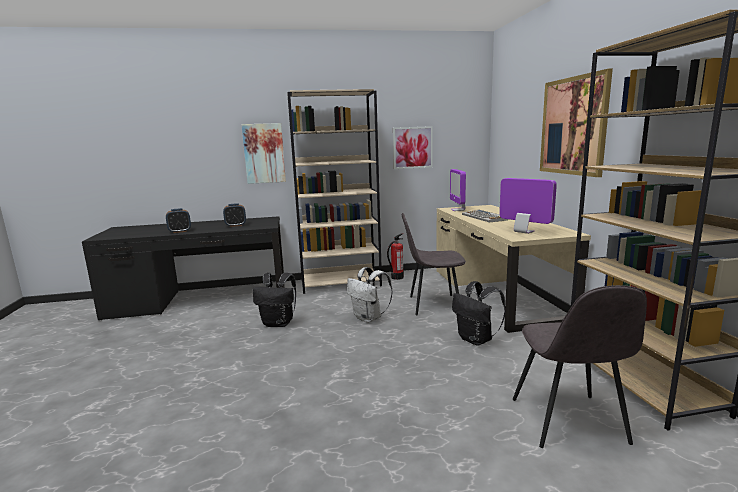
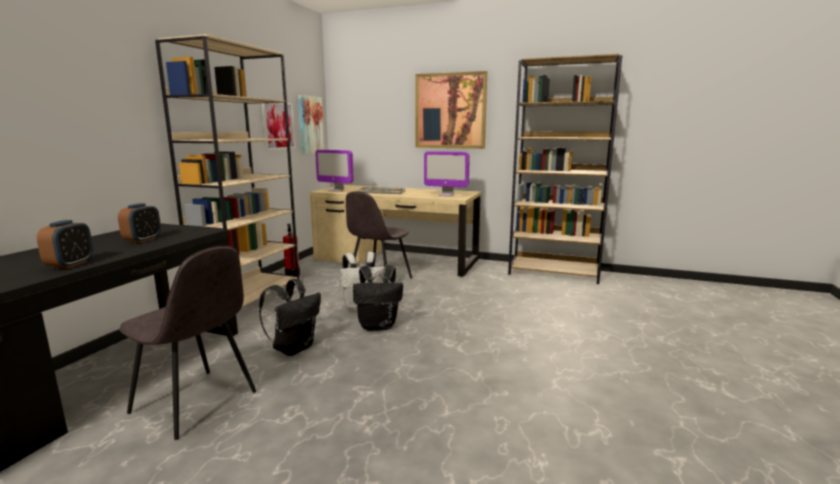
camera: 60 degrees left, 0 degrees up
(264, 153) = (123, 124): picture -> picture (310, 125)
(476, 340) = (459, 287): black backpack -> black backpack (378, 326)
(523, 232) = (446, 195): monitor -> monitor turned 150 degrees counterclockwise
(568, 422) = (578, 298): grey chair -> grey chair (196, 403)

